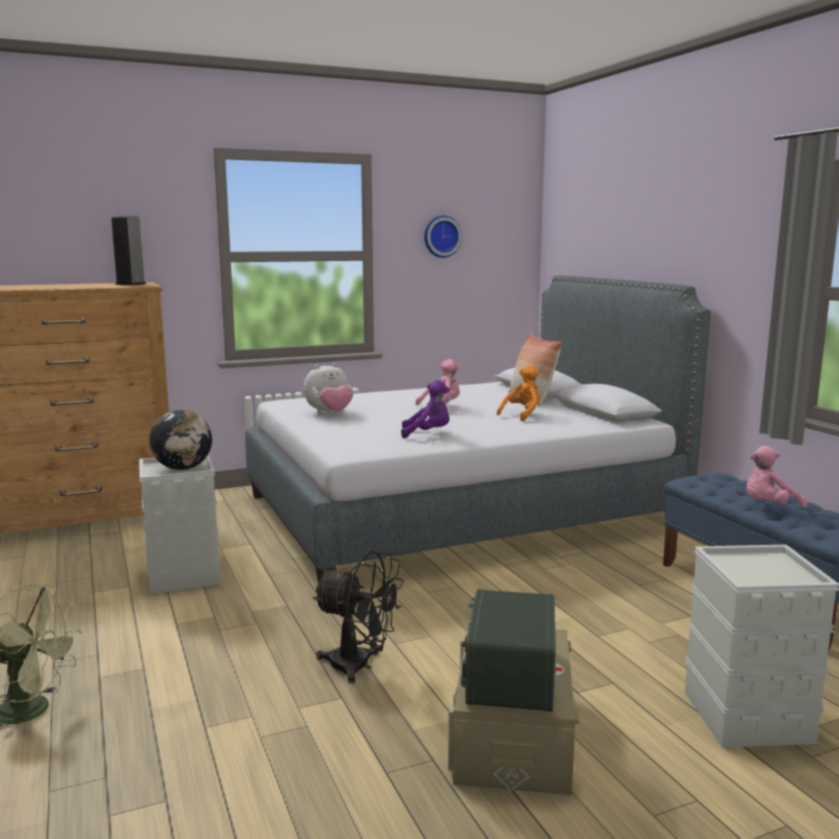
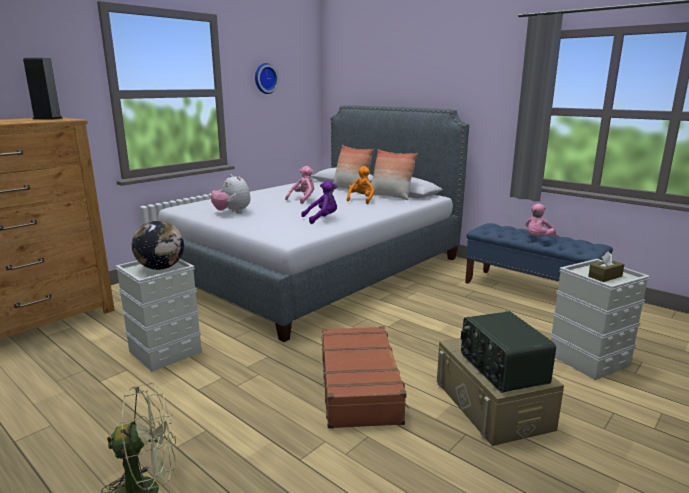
camera: 25 degrees left, 5 degrees up
(329, 413) = (232, 212): plush toy -> plush toy turned 105 degrees clockwise
(359, 666) = (360, 386): black fan -> brown suitcase
(573, 415) = (390, 196): none -> pillow
(760, 573) = (605, 276): none -> brown tissue box

